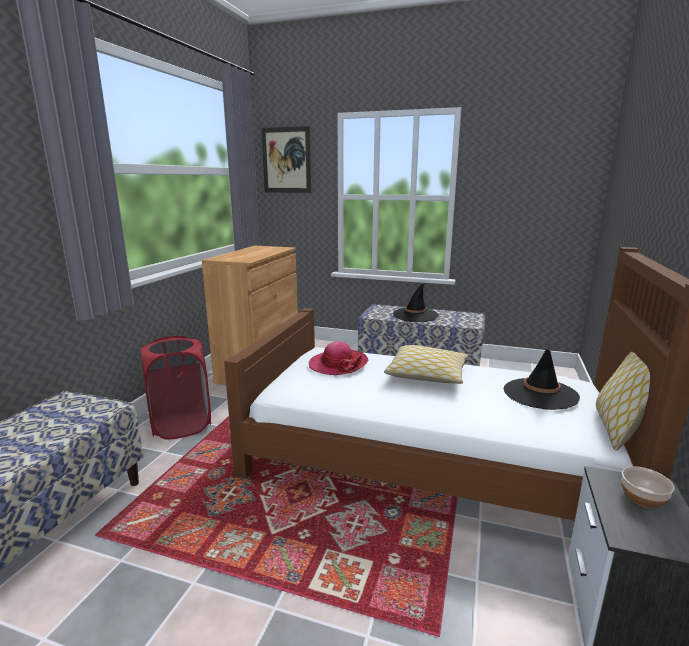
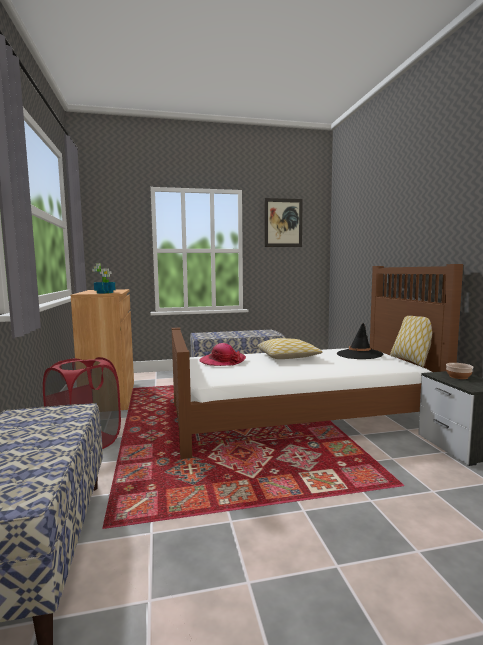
camera: 30 degrees left, 10 degrees down
(239, 259) = (105, 293): none -> potted plant
(286, 160) = (105, 221): picture -> picture (283, 223)
(415, 315) = (232, 334): black hat -> none

